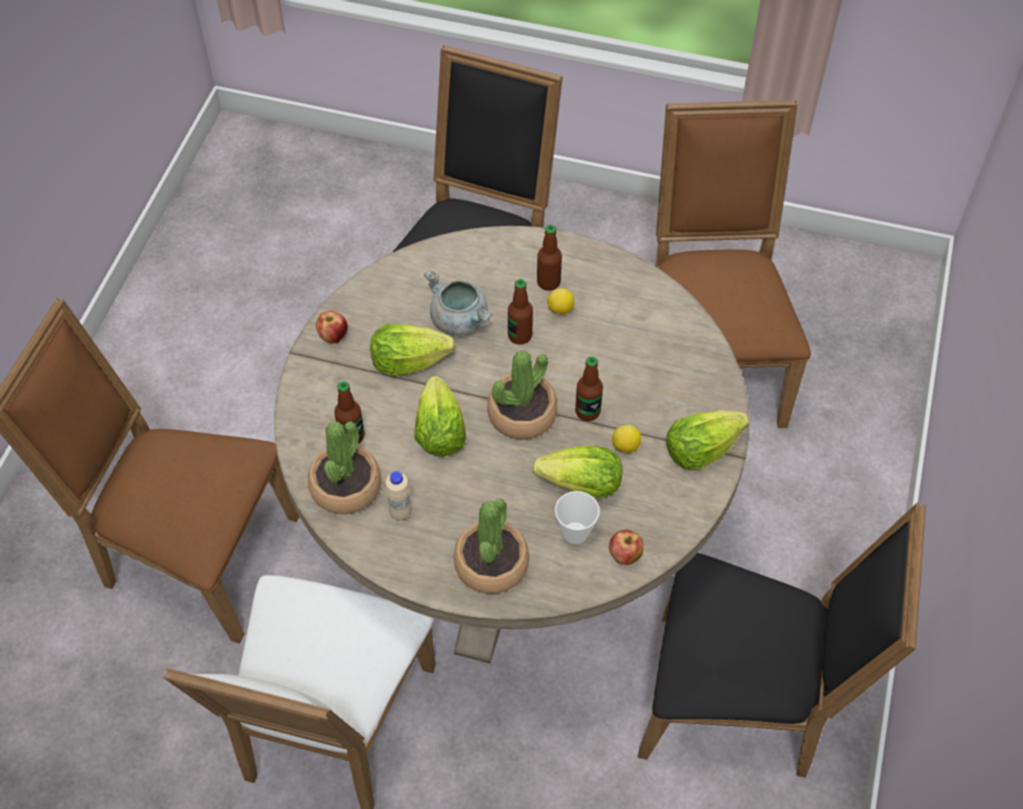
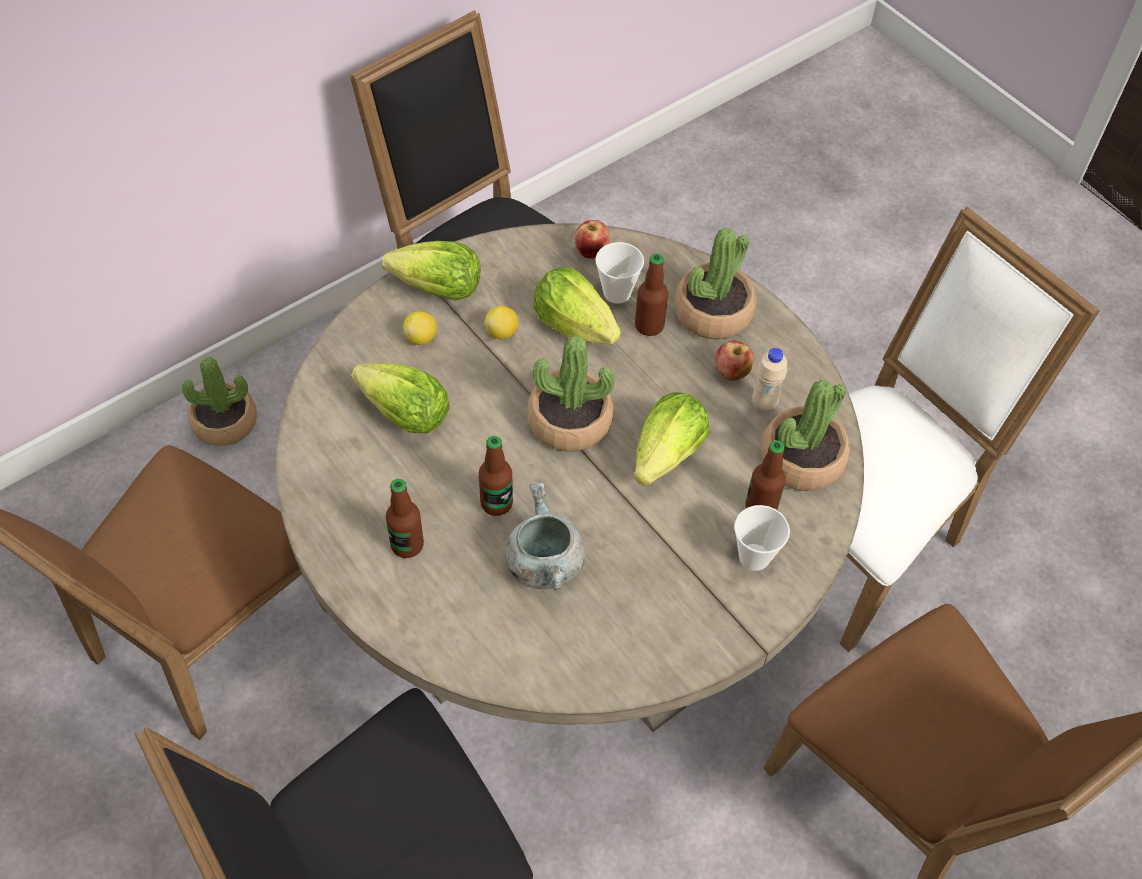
camera: 145 degrees left, 0 degrees up
(333, 336) = (702, 639): apple -> apple (731, 373)
(334, 402) = (754, 557): none -> cup
(408, 362) = (640, 551): lettuce -> lettuce (405, 415)
(560, 310) = (427, 504): lemon -> lemon (421, 338)
(587, 411) = (504, 384): bottle -> bottle (649, 326)
(854, 495) = (225, 422): none -> potted plant

